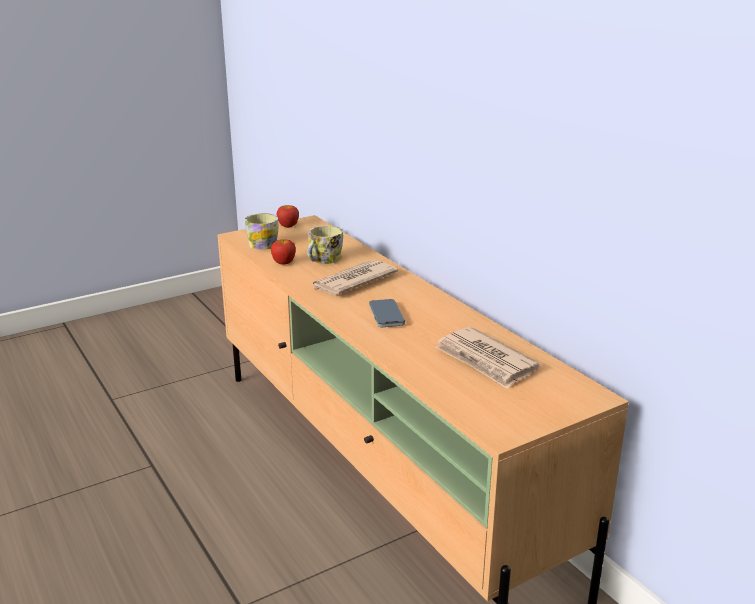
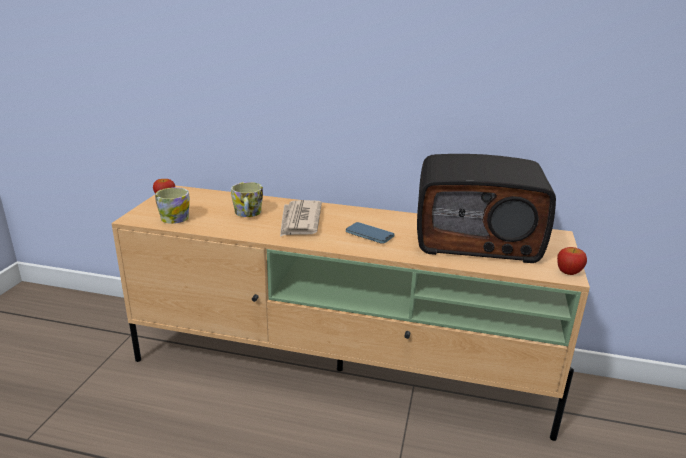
camera: 45 degrees left, 0 degrees up
(284, 262) = (220, 225): apple -> apple (568, 272)
(485, 361) = (476, 239): newspaper -> radio

